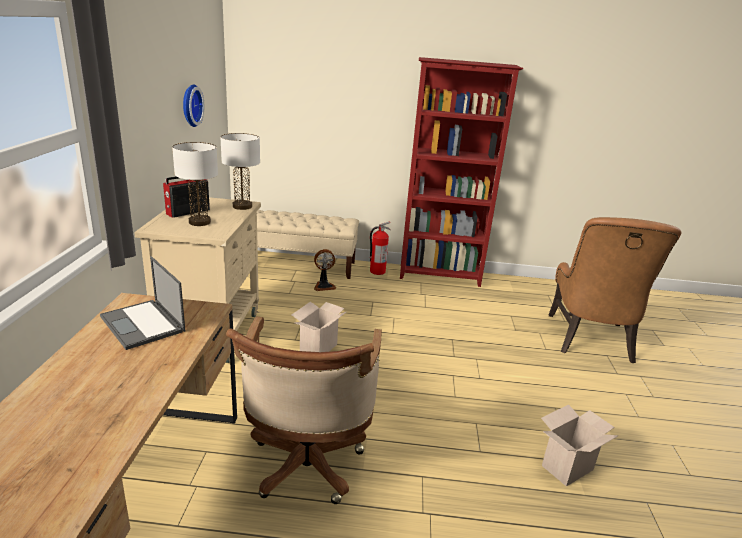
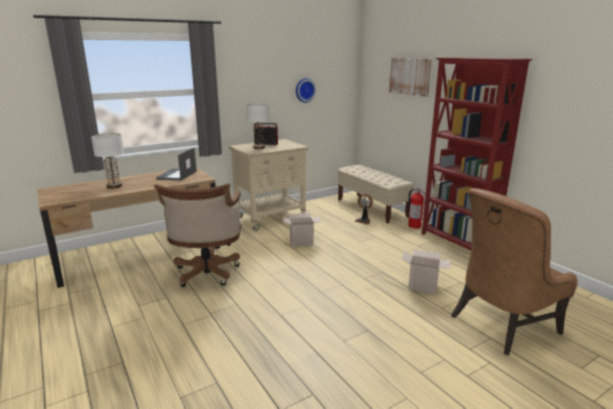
camera: 55 degrees right, 5 degrees down
(242, 206) = (294, 146): table lamp -> table lamp (114, 186)
(306, 468) = (207, 274): office chair -> office chair turned 60 degrees counterclockwise
(338, 78) = (410, 76): none -> picture
(567, 466) = (308, 350): cardboard box -> cardboard box (423, 286)

